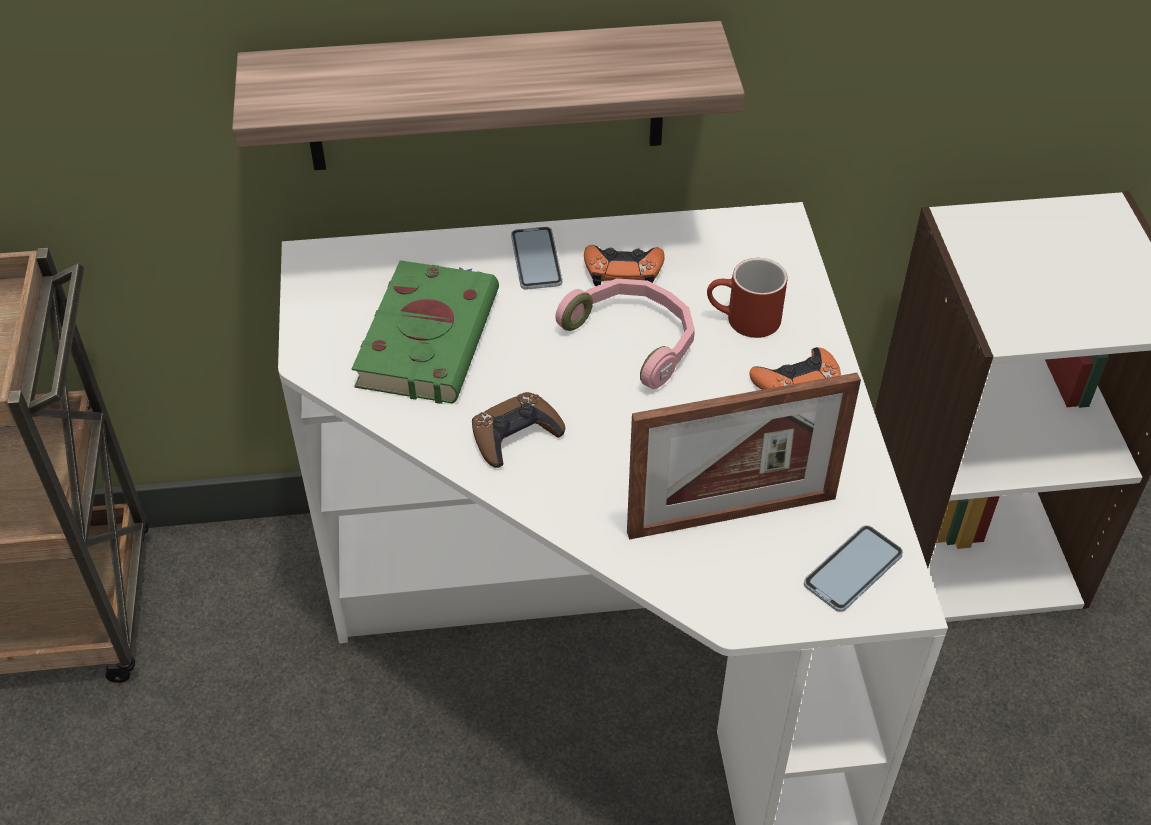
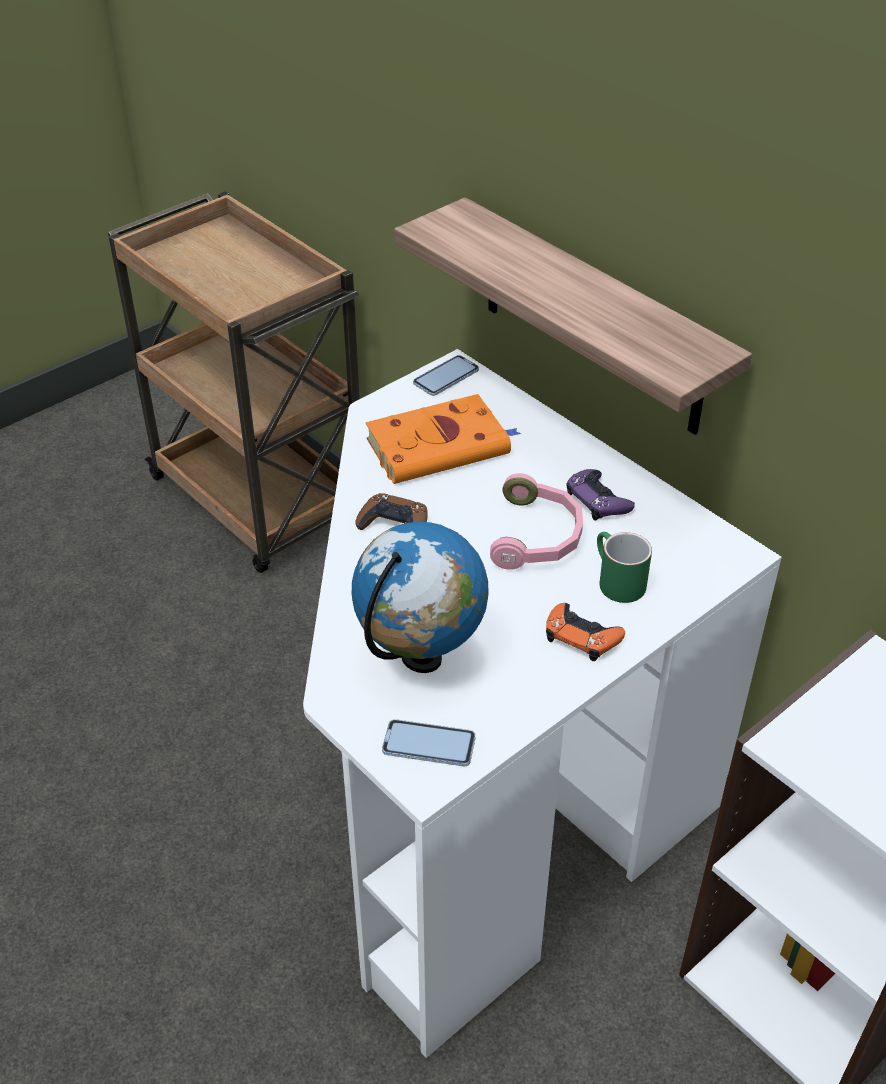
camera: 55 degrees right, 5 degrees down
(429, 336) = (441, 446): green book -> orange book
(536, 260) = (561, 456): phone -> phone (446, 377)
(623, 270) = (597, 500): orange game controller -> purple game controller
(732, 515) = (421, 658): picture frame -> globe
(743, 320) = (615, 581): red mug -> green mug

